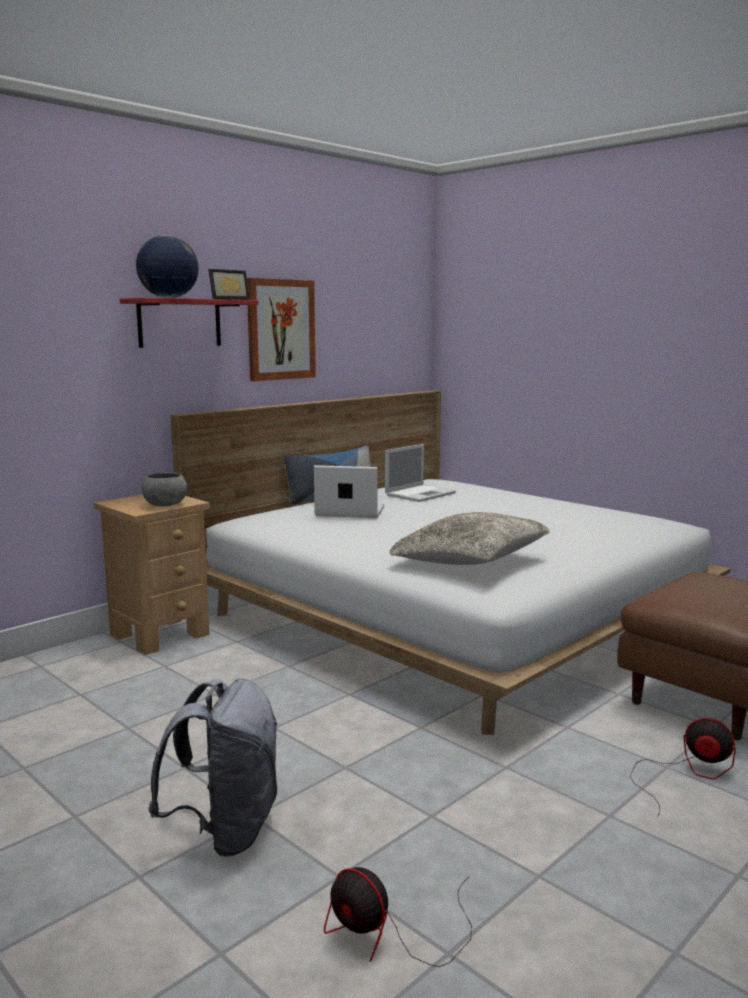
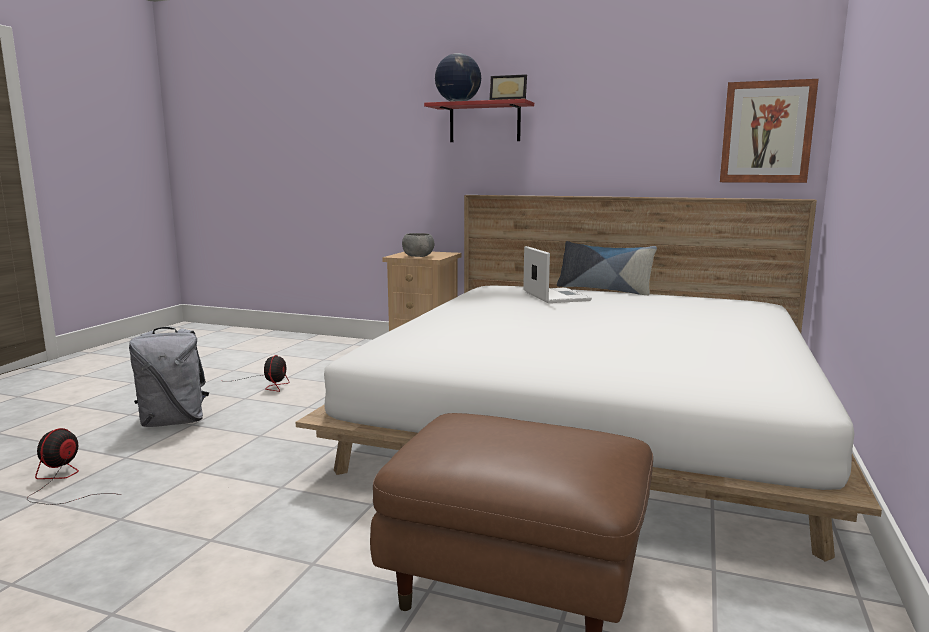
camera: 65 degrees right, 0 degrees up
(280, 329) = (586, 127): picture -> picture (766, 132)
(421, 494) = (669, 303): laptop -> none
(469, 561) = (449, 335): beige pillow -> none
(686, 773) = (301, 576): fan -> fan (269, 384)

